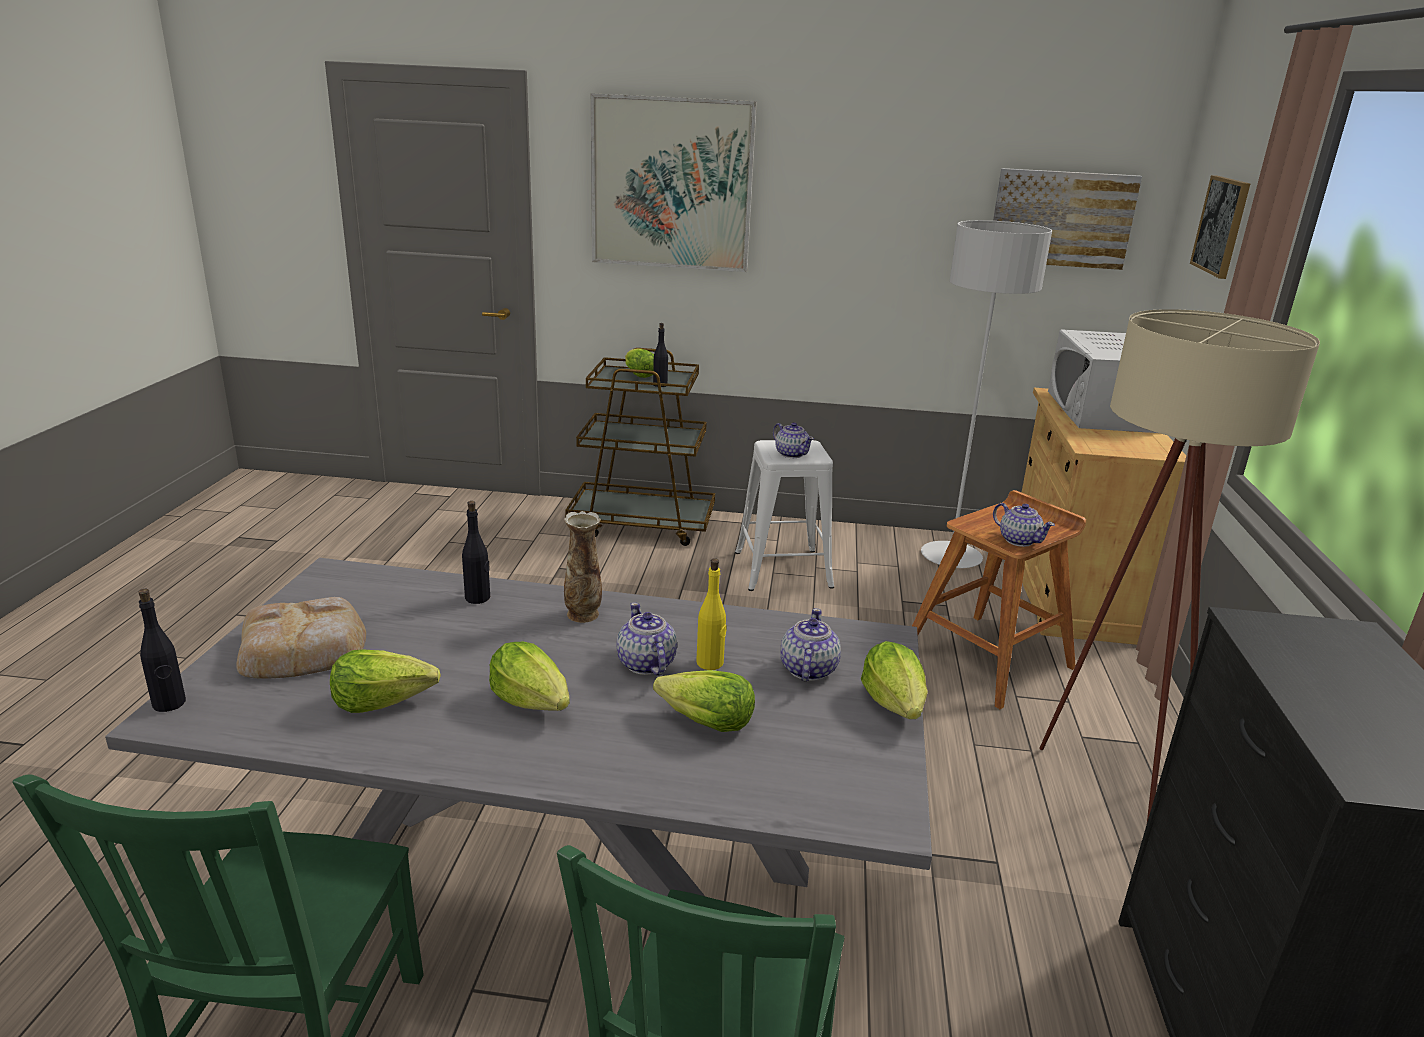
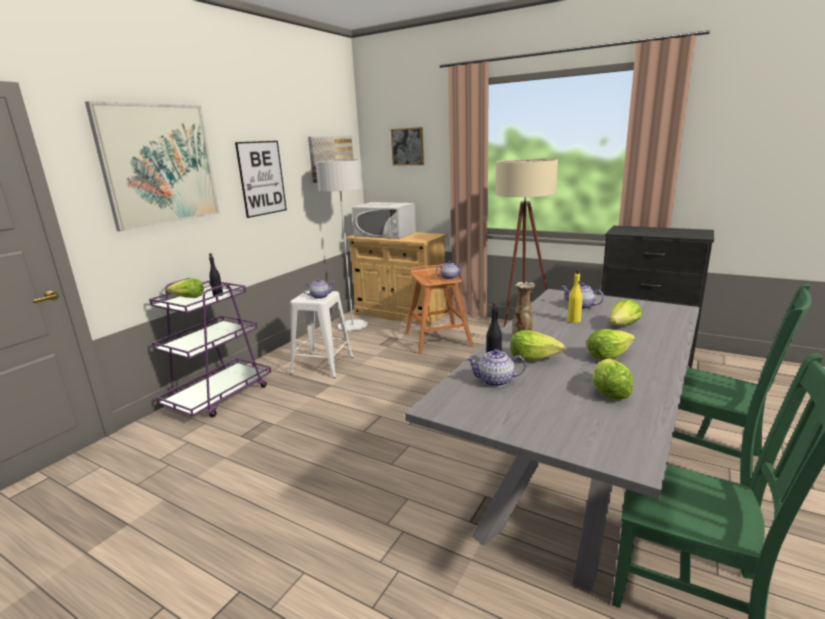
camera: 65 degrees left, 5 degrees down
(169, 703) = (617, 463): black bottle -> none
(304, 648) = (545, 415): bread -> none
(642, 524) = (220, 396): brown cart -> purple cart
(646, 664) = (574, 331): teapot -> teapot (496, 381)
(856, 231) = (262, 178): none -> picture
(895, 704) = (607, 298): lettuce -> lettuce (533, 358)

